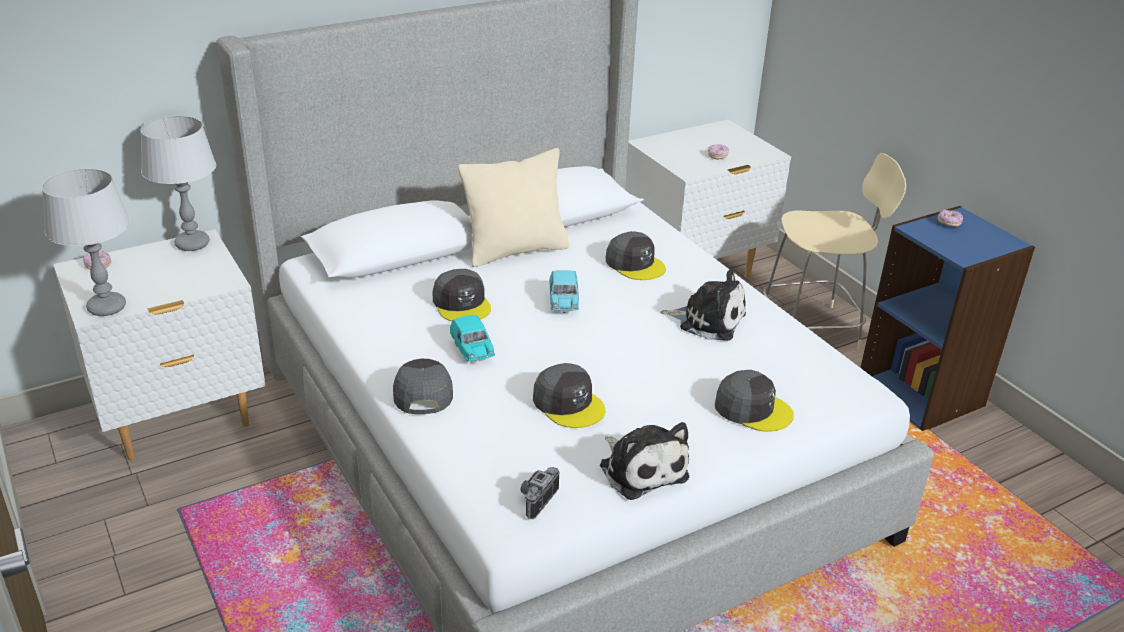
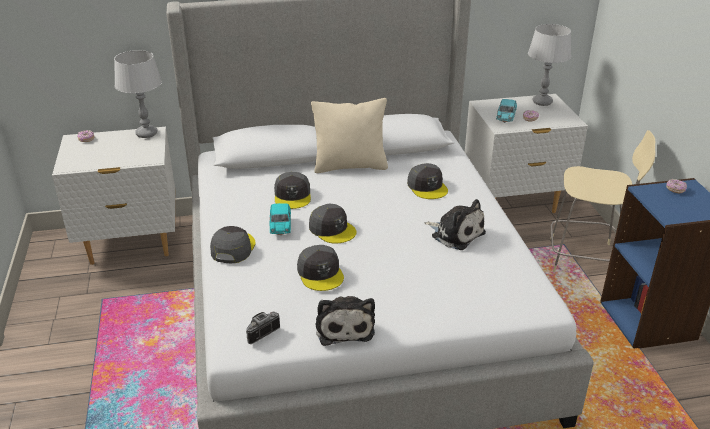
camera: 20 degrees right, 0 degrees up
(106, 307) = (76, 165): grey table lamp -> grey table lamp (542, 102)
(563, 303) = (360, 206): turquoise toy car -> turquoise toy car (505, 118)
(752, 409) = (449, 301): grey cap -> grey cap (332, 229)

